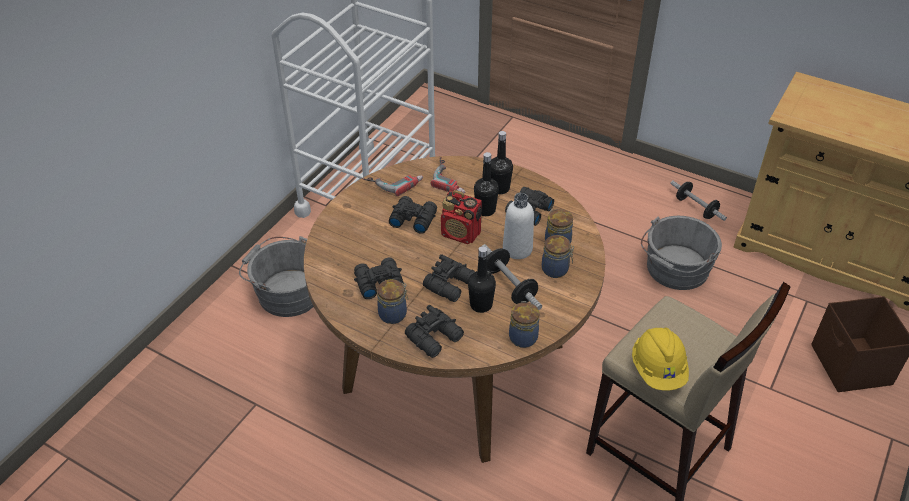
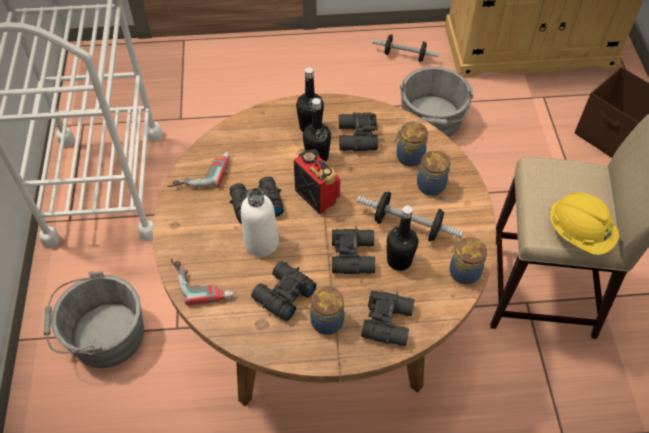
camera: 35 degrees left, 10 degrees up
(452, 178) = (256, 139): power drill -> power drill (203, 280)
(461, 234) = (316, 195): radio -> radio turned 120 degrees counterclockwise
(517, 249) = (381, 183): white bottle -> white bottle (261, 243)

